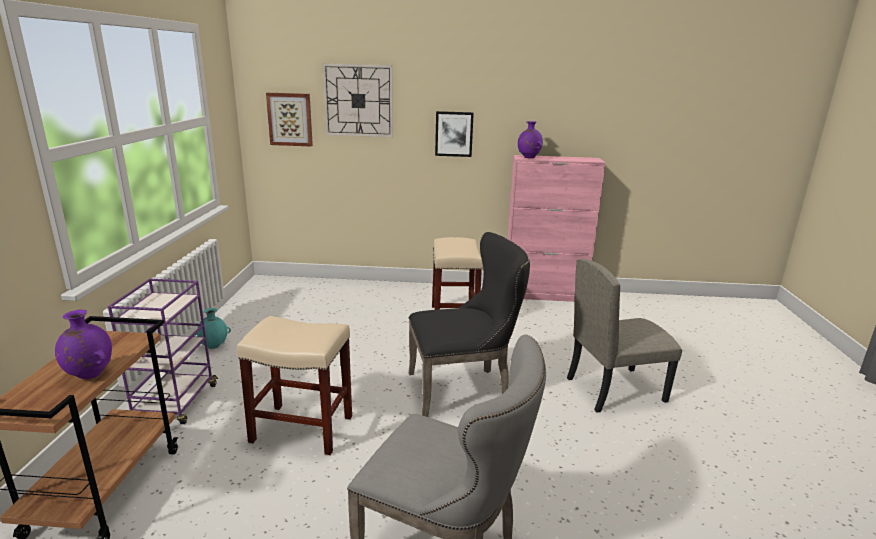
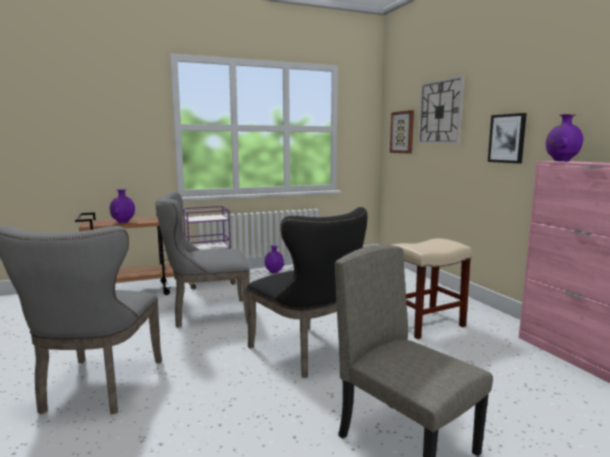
camera: 65 degrees right, 10 degrees down
(214, 346) = (274, 272): turquoise vase -> purple vase
(301, 429) = (206, 314): beige stool -> grey chair

